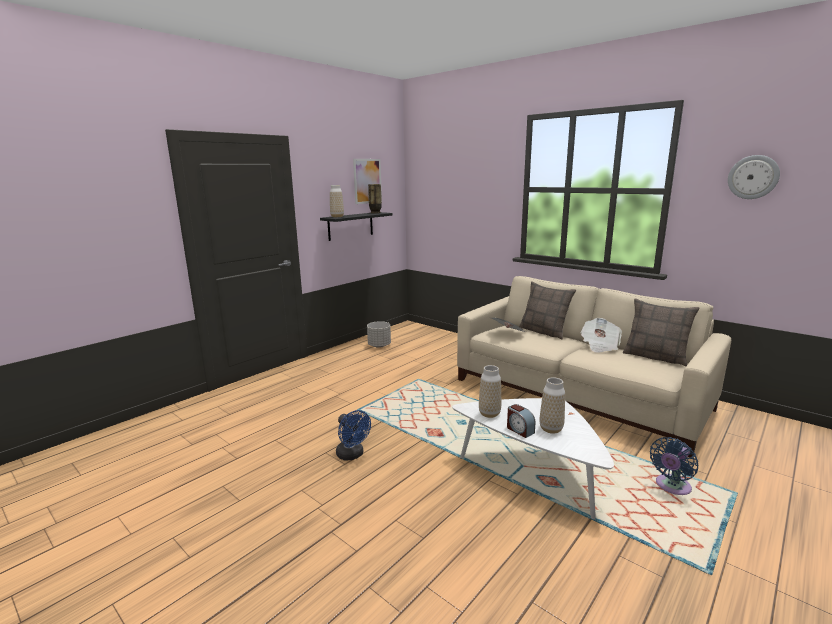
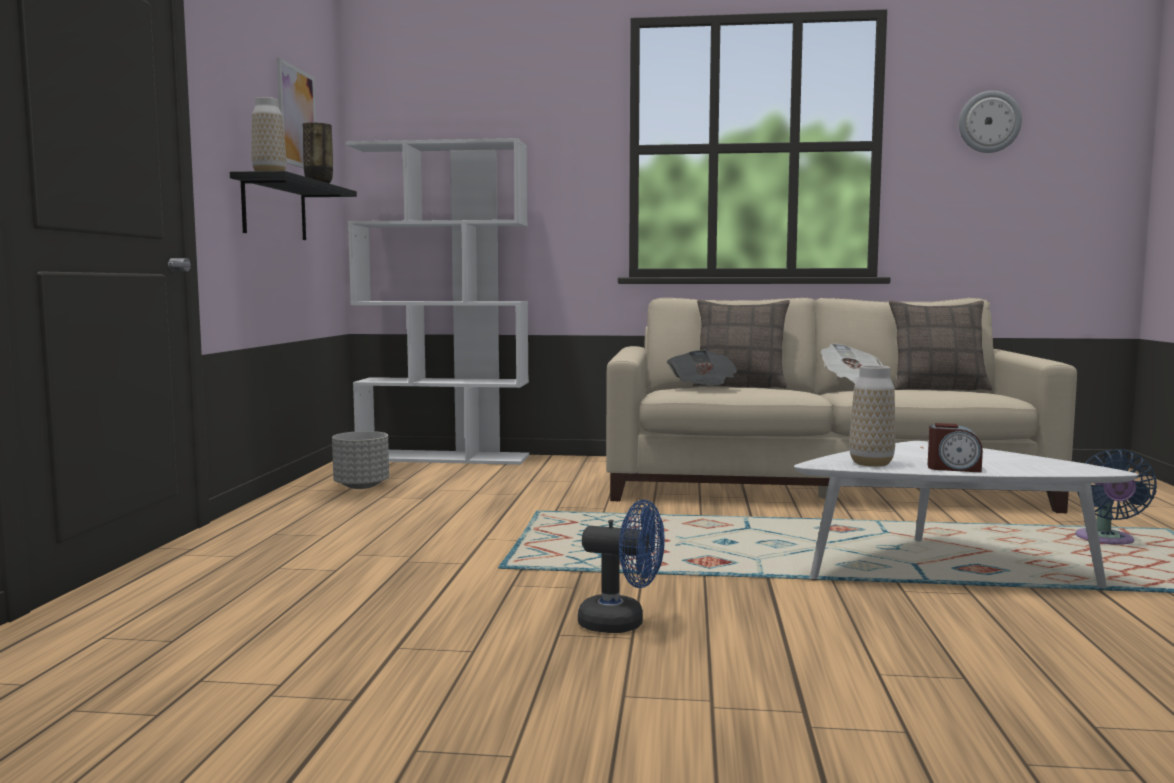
camera: 35 degrees left, 10 degrees down
(434, 332) = (444, 458): none -> white bookcase
(551, 429) = (985, 461): vase -> none

